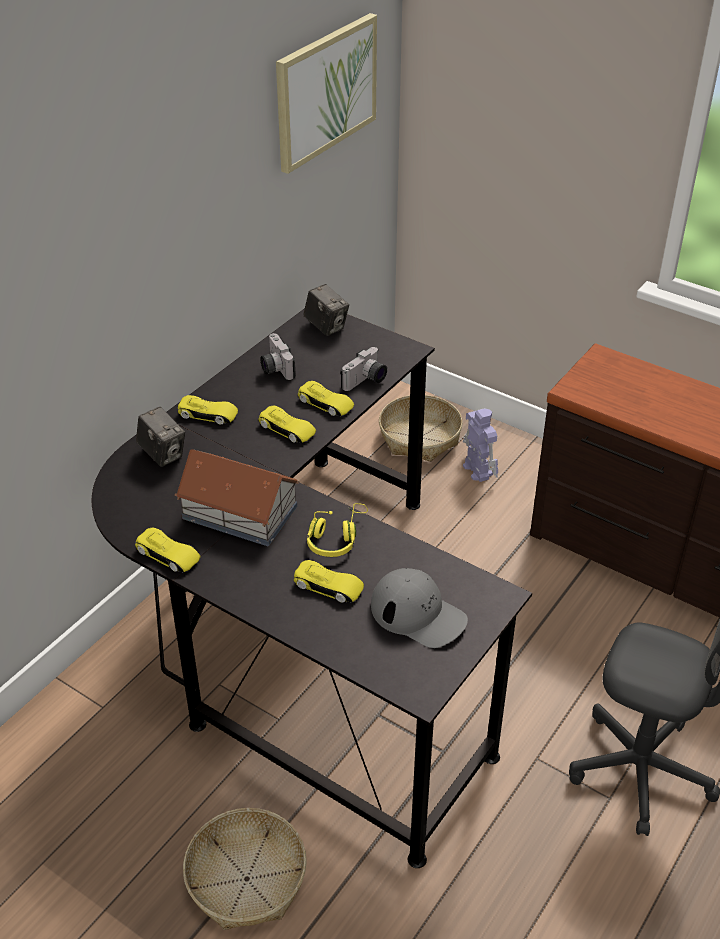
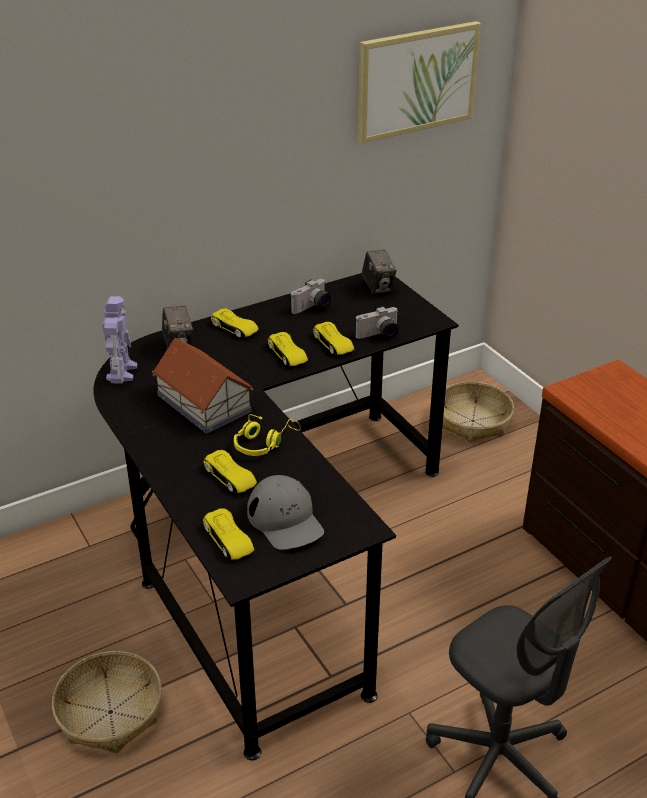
camera: 25 degrees right, 5 degrees down
(168, 555) = (128, 417): yellow toy car -> yellow toy car (228, 539)
(275, 368) = (312, 307): camera -> camera turned 135 degrees counterclockwise
(477, 469) = (508, 460): toy robot -> toy robot (122, 371)

